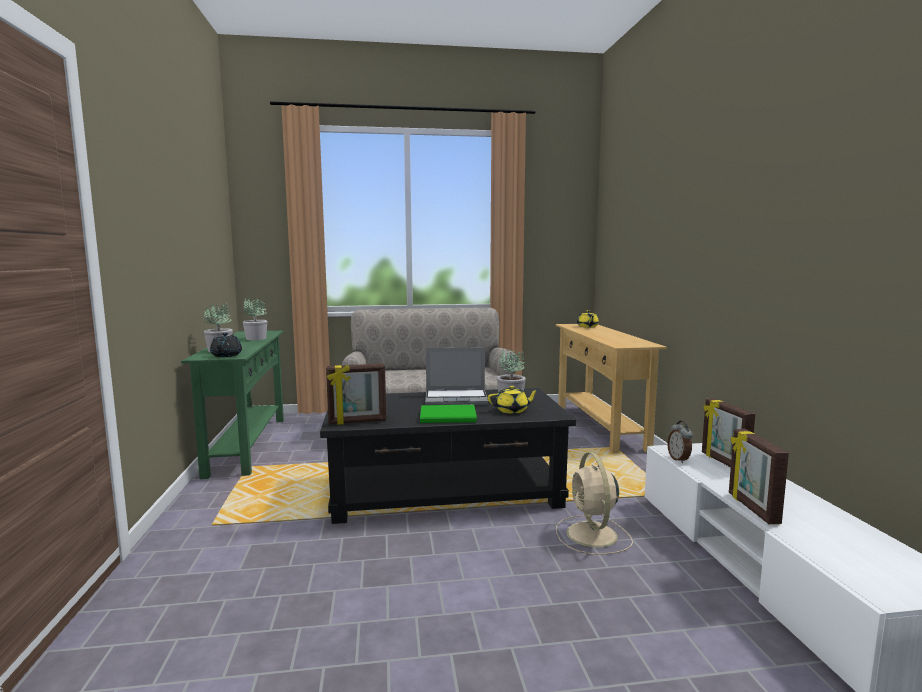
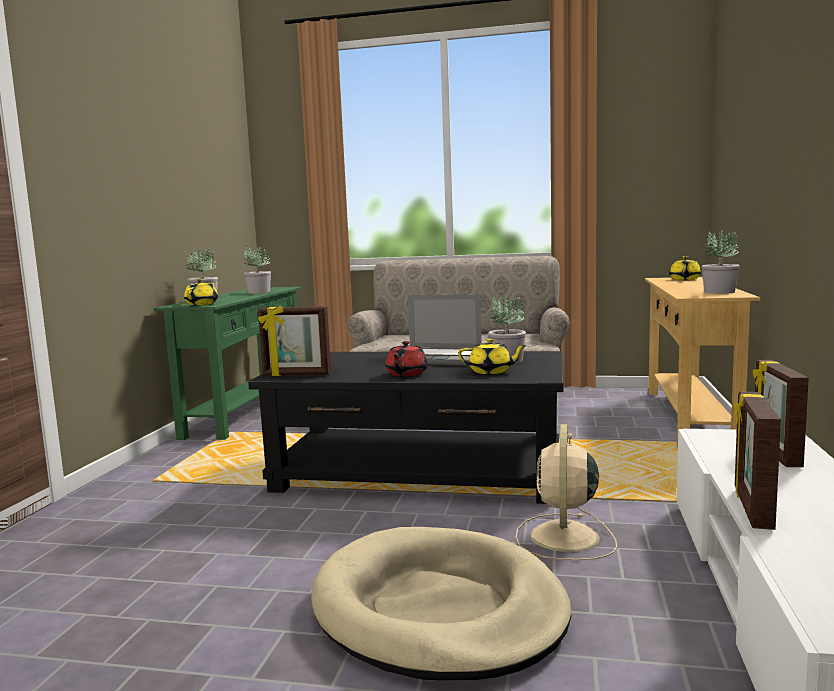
camera: 20 degrees right, 0 degrees up
(227, 355) = (202, 304): black teapot -> yellow teapot
(450, 416) = (406, 374): green book -> red teapot
(552, 611) = (438, 609): none -> beige dog bed
(633, 341) = (719, 292): none -> potted plant
(679, 459) = (707, 446): alarm clock -> none

